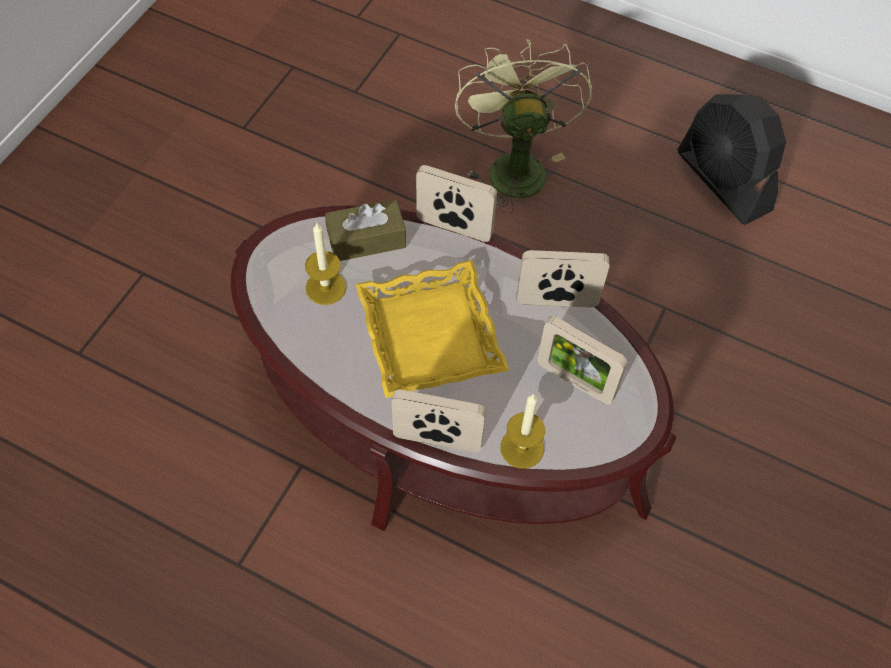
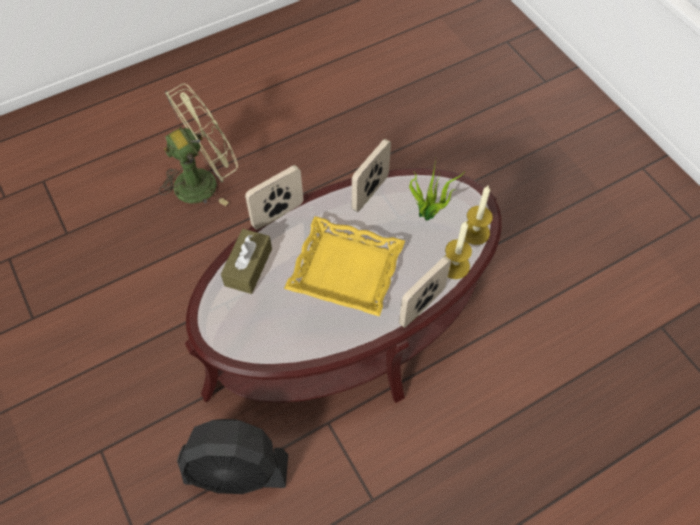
camera: 55 degrees left, 0 degrees up
(325, 287) = (267, 310): candle -> candle (475, 232)
(513, 165) = (204, 180): green fan -> green fan turned 120 degrees clockwise
(575, 381) = (429, 215): picture frame -> potted plant
(723, 182) = (303, 88): black fan -> black fan (237, 470)

